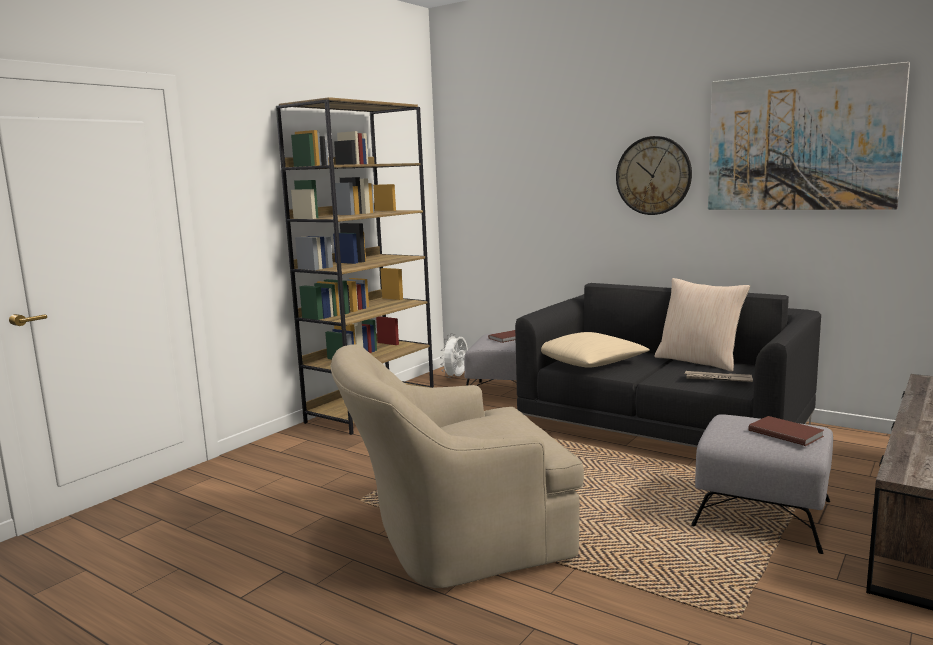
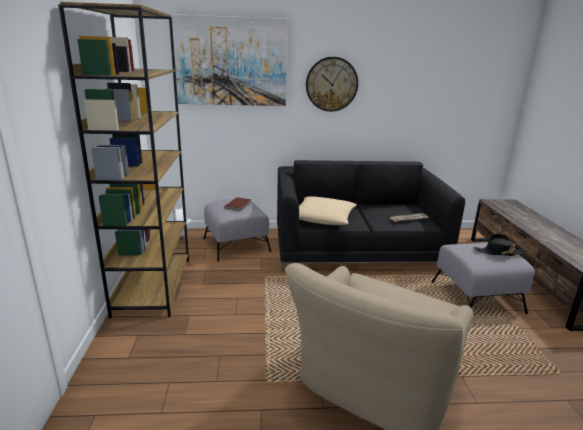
camera: 40 degrees left, 10 degrees up
(699, 361) = (377, 206): beige pillow -> none
(785, 433) = (498, 252): brown book -> black hat
(800, 142) = (423, 68): picture -> picture (231, 62)

